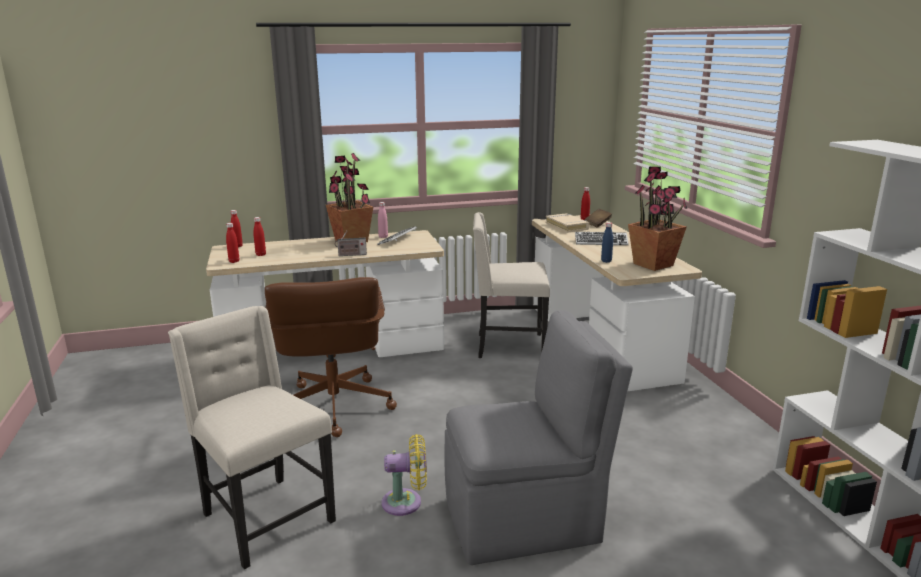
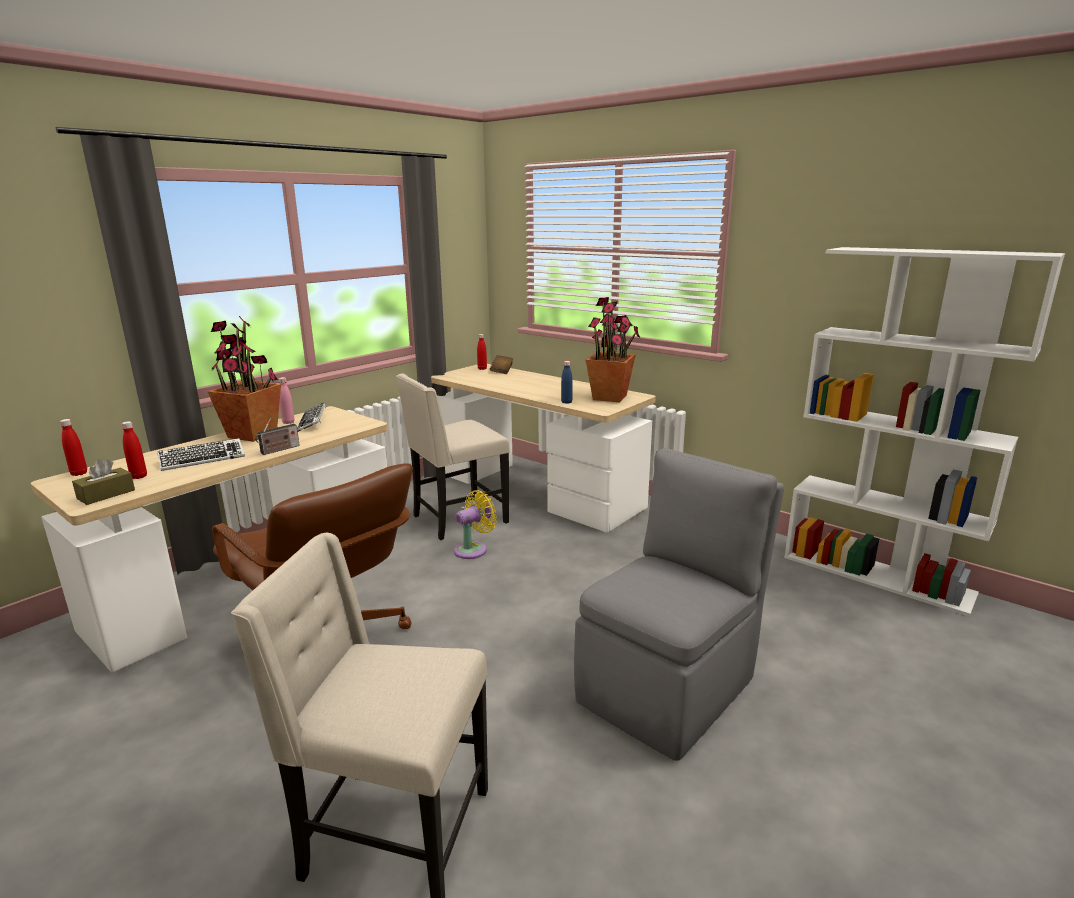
camera: 35 degrees left, 0 degrees up
(234, 261) = (106, 494): red bottle -> brown tissue box
(406, 502) = (540, 726): yellow fan -> yellow fan (473, 549)
(567, 226) = (476, 377): beige book -> none
(601, 242) = (532, 386): keyboard -> keyboard (202, 459)

